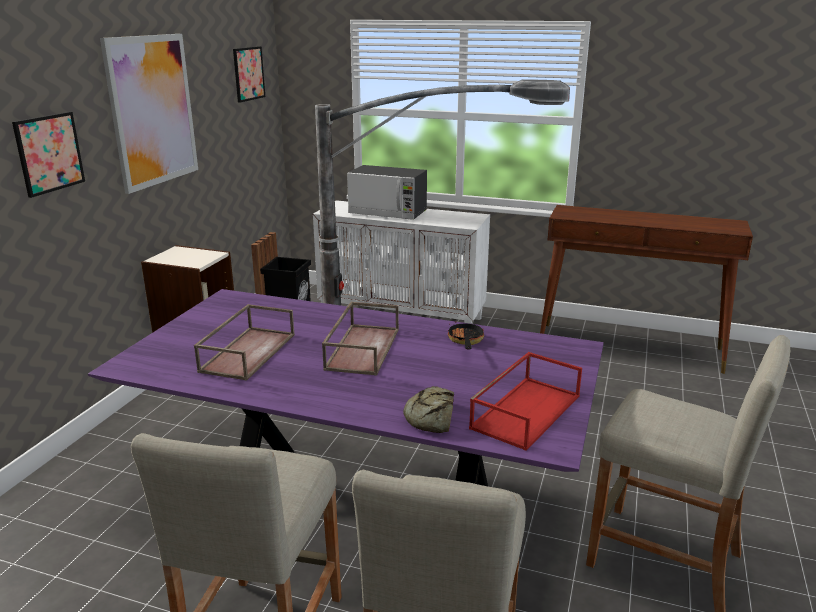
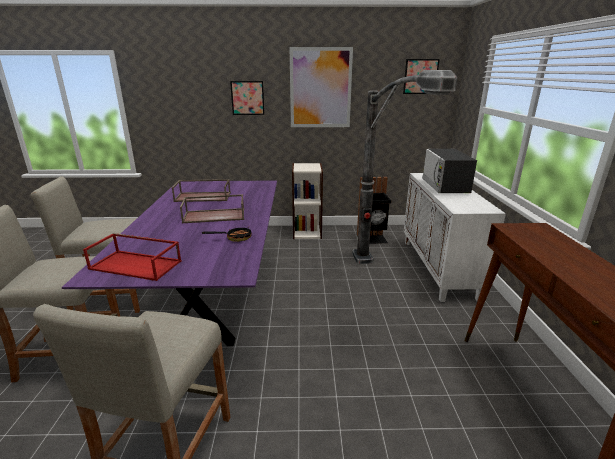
camera: 70 degrees right, 0 degrees up
(431, 417) = (132, 241): bread -> none

